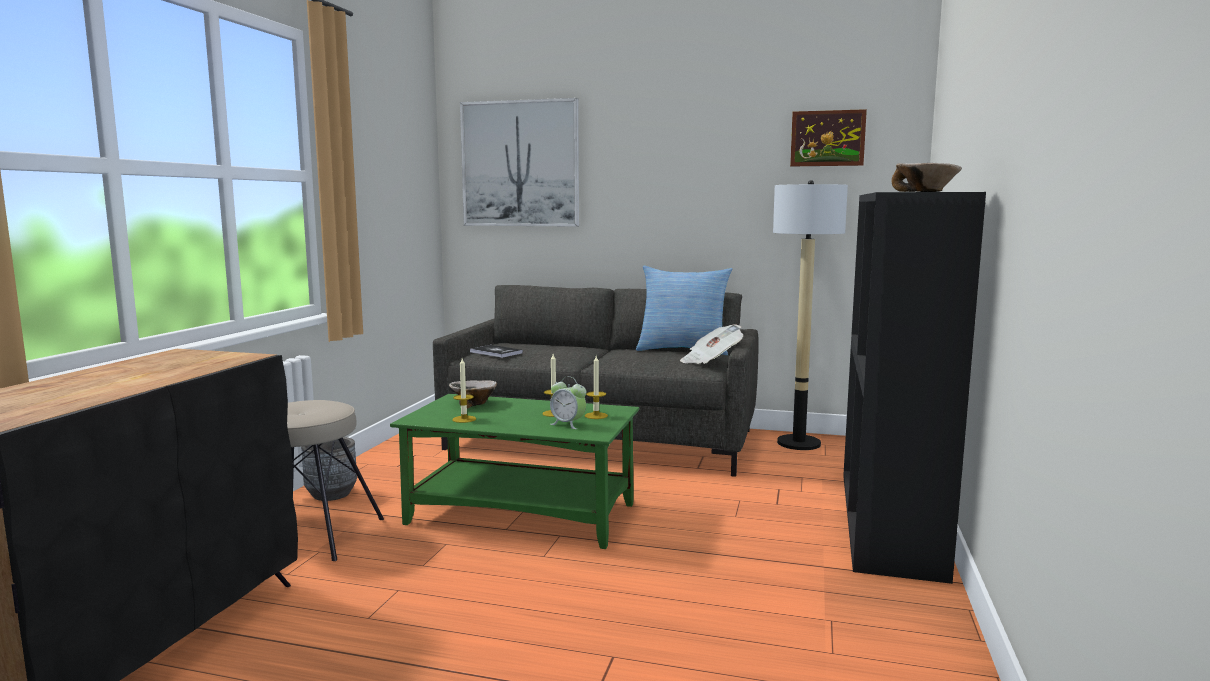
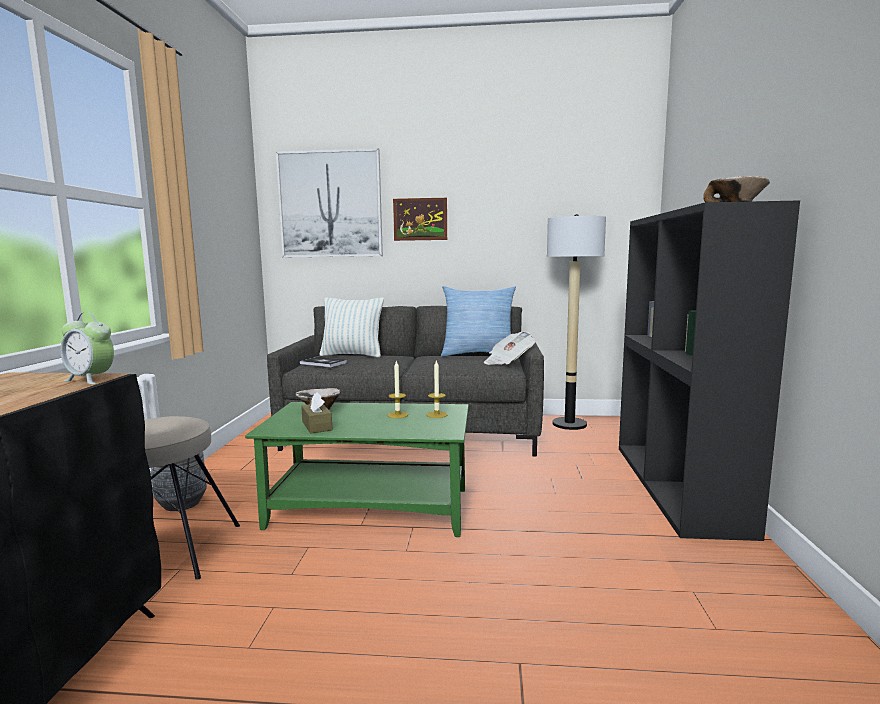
camera: 10 degrees left, 0 degrees up
(464, 419) = (317, 426): candle -> brown tissue box
(534, 344) = (352, 355): none -> pillow
(568, 424) = (416, 425): alarm clock -> alarm clock (91, 379)
(827, 138) = (583, 182): picture -> picture (420, 219)

